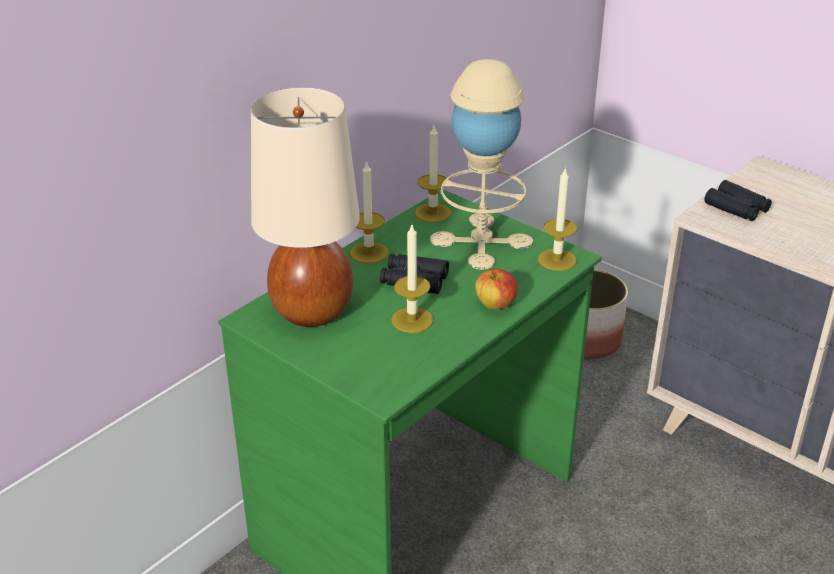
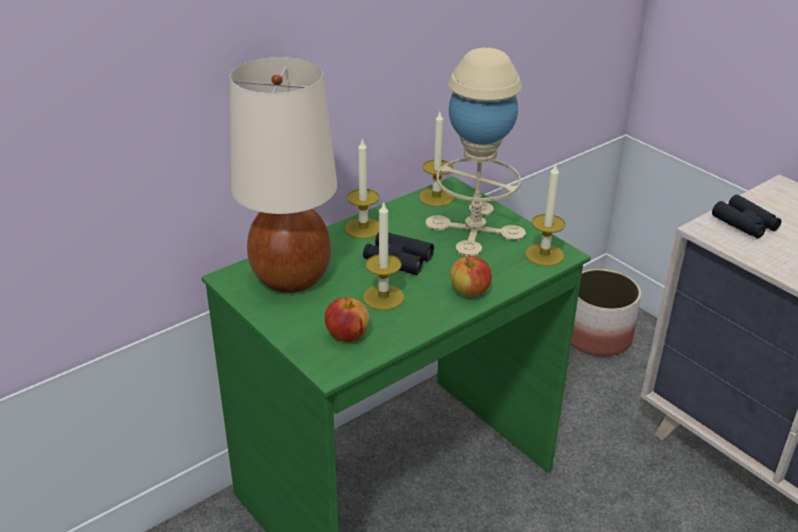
camera: 10 degrees right, 0 degrees up
(388, 362) = (347, 335): none -> apple

